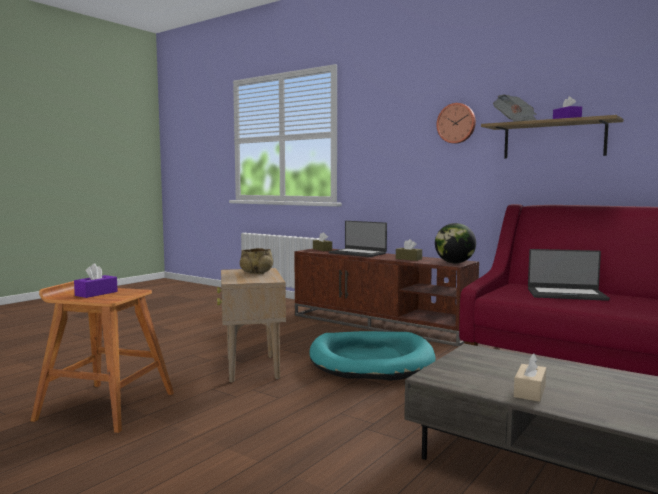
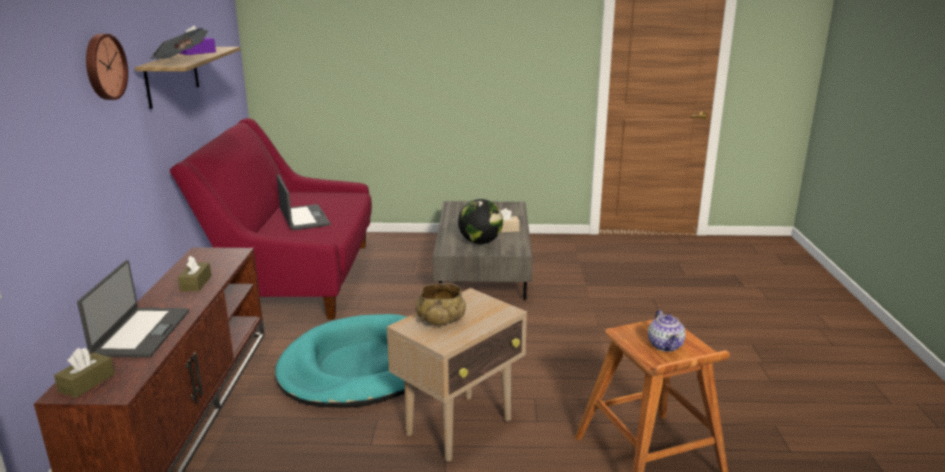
camera: 125 degrees left, 15 degrees up
(96, 293) = (665, 345): purple tissue box -> teapot
(454, 263) = (219, 254): globe -> globe (480, 242)

